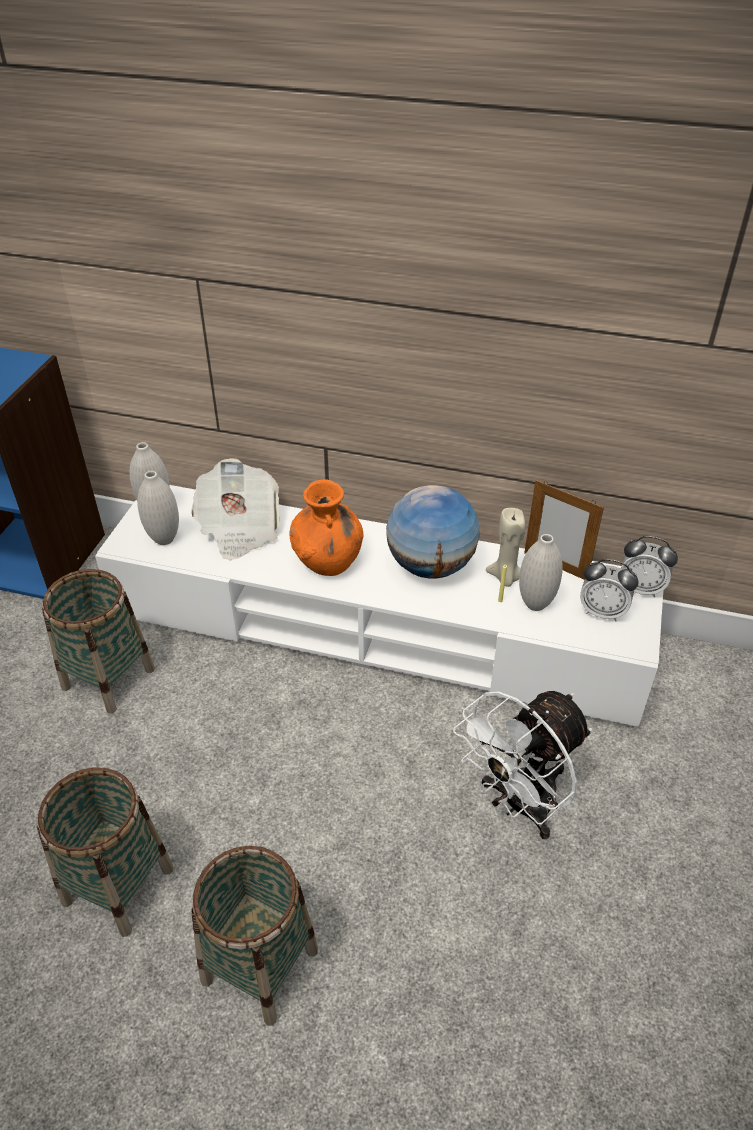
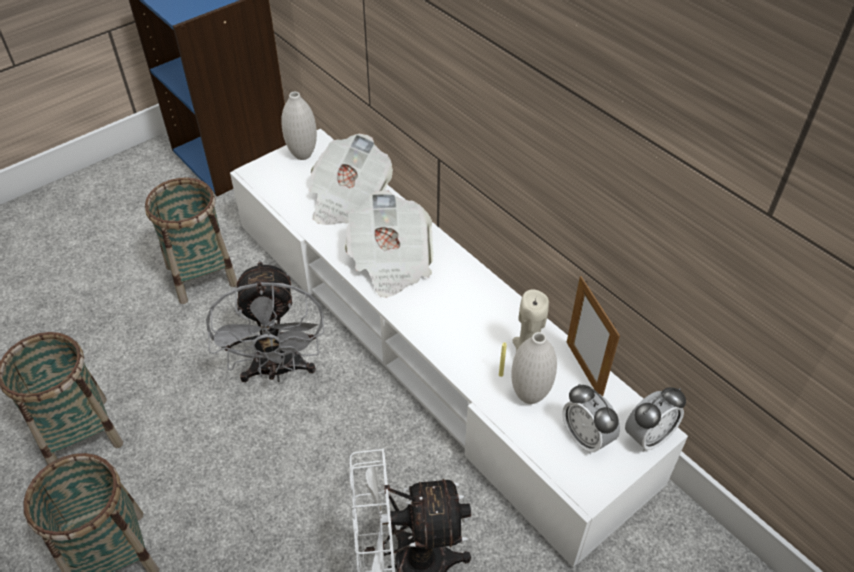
camera: 35 degrees right, 5 degrees up
(164, 539) = (287, 182): white vase -> none
(266, 719) = (278, 370): none -> grey fan
(328, 560) = (390, 262): orange vase -> newspaper
(430, 566) = (470, 310): globe -> none
(641, 588) = (648, 437): alarm clock -> alarm clock turned 90 degrees counterclockwise

